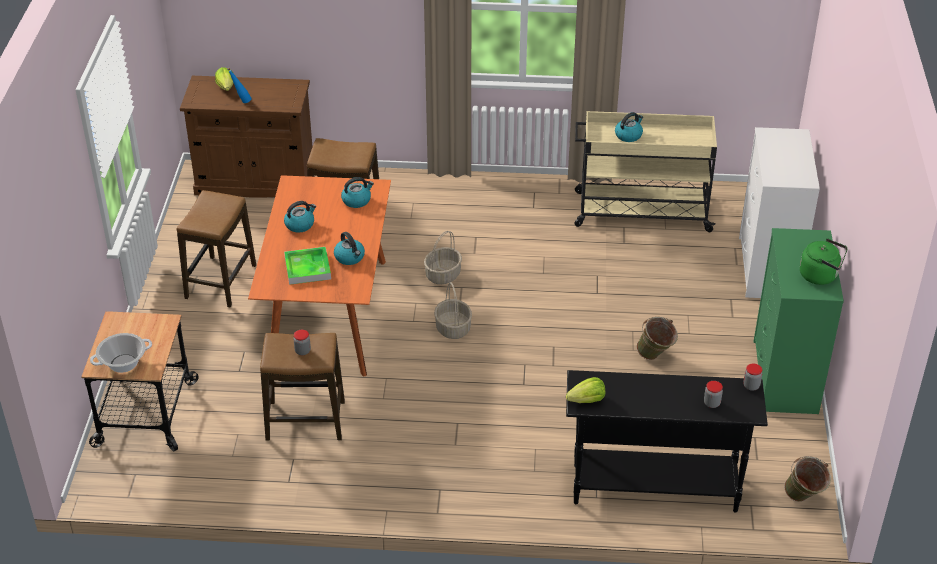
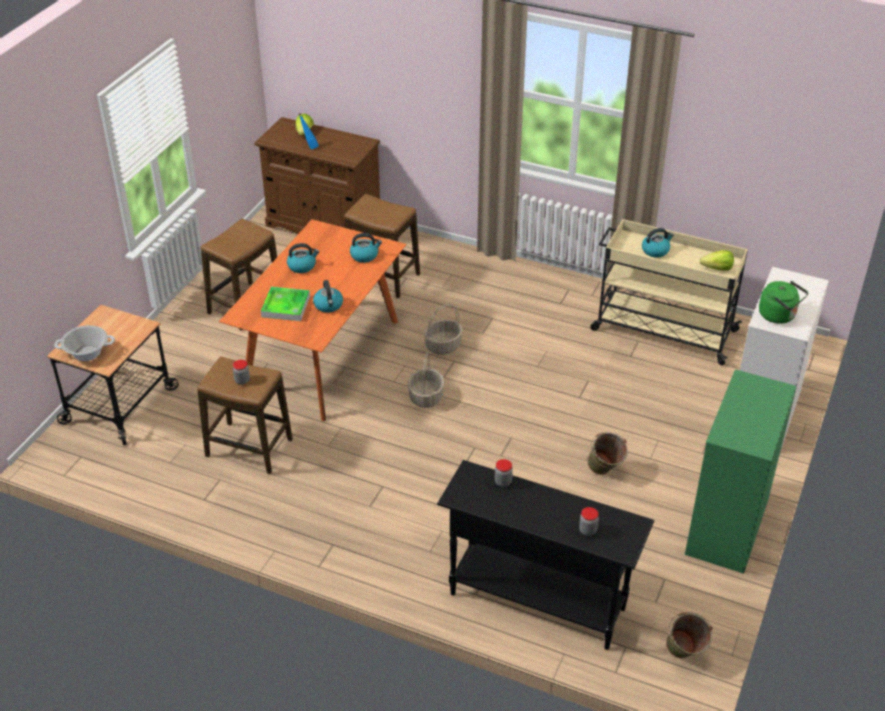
camera: 20 degrees right, 0 degrees up
(587, 400) = (464, 494): lettuce -> lettuce (717, 269)
(751, 386) = (638, 524): jar -> jar (503, 482)
(821, 276) = (760, 429): green kettle -> green kettle (779, 316)

